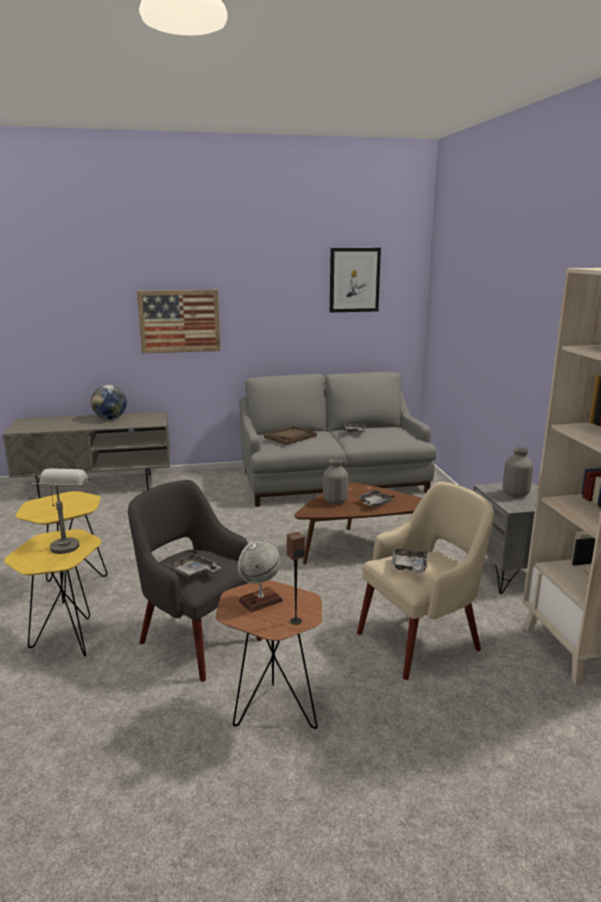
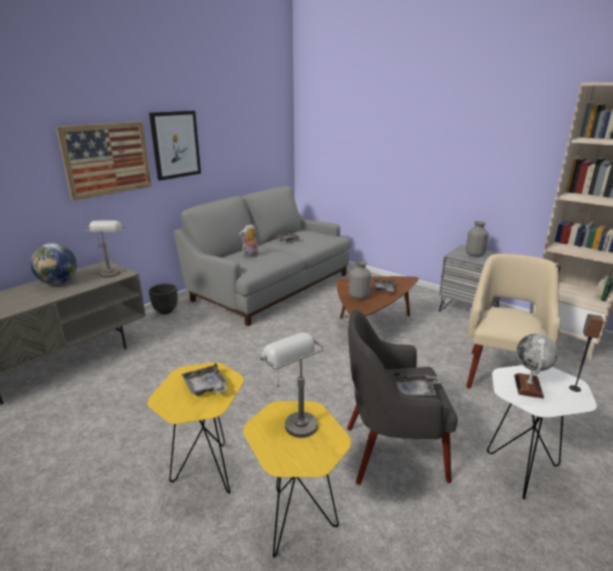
camera: 40 degrees left, 5 degrees up
(152, 419) = (111, 271): none -> grey table lamp
(215, 474) = (165, 311): none -> black planter
(271, 711) = (520, 472): brown side table -> white side table
(290, 437) = (250, 256): brown tray -> plush toy
(354, 280) = (248, 108): picture -> picture (175, 145)
(409, 567) = (511, 322): grey tray -> grey tray (206, 387)

